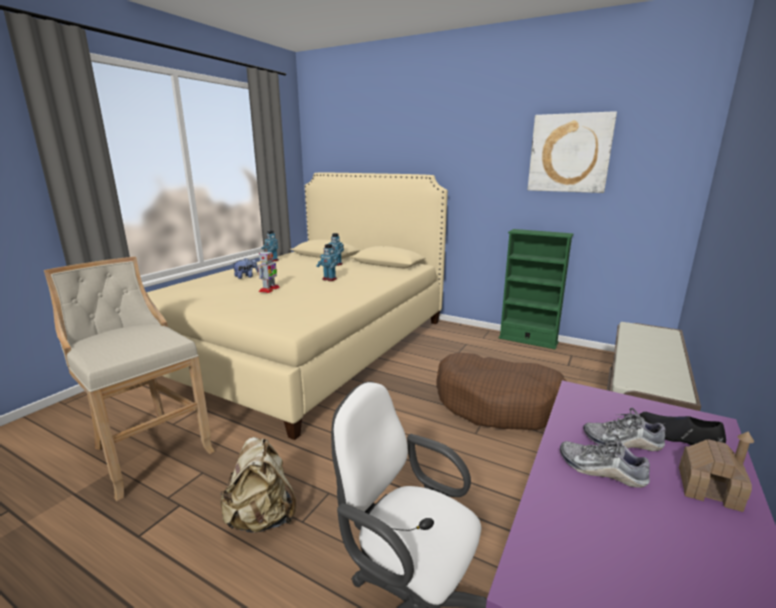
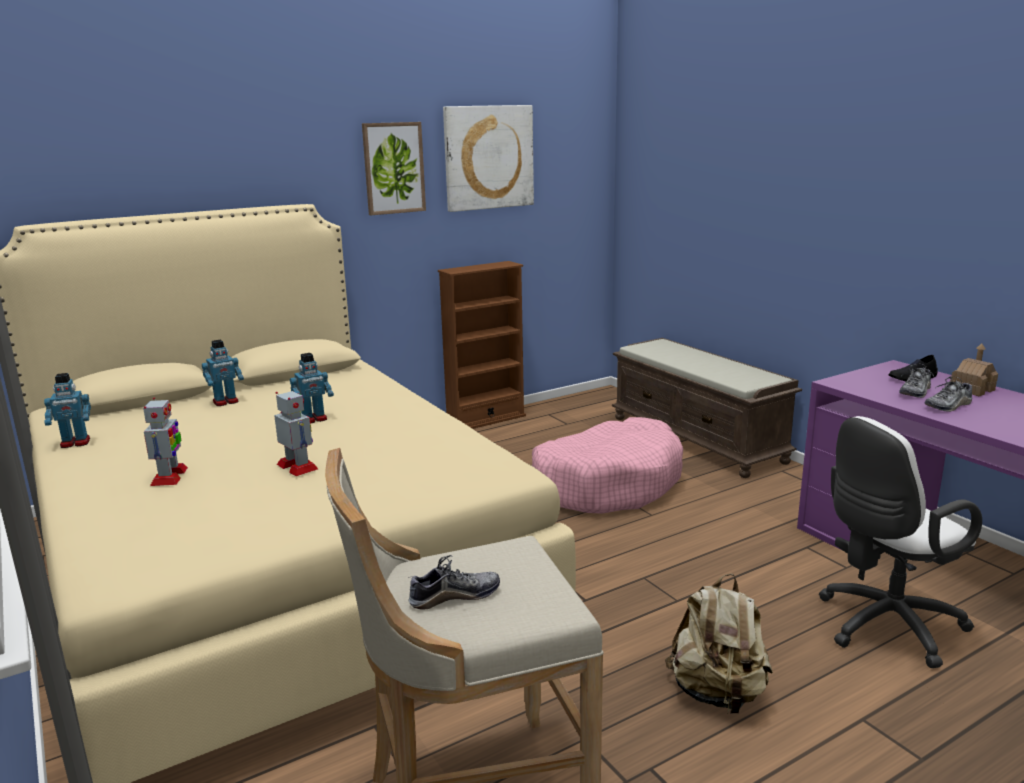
camera: 60 degrees left, 0 degrees up
(120, 338) = (454, 597): none -> shoe
(246, 277) = (169, 477): plush toy -> toy robot
(493, 157) = (393, 168): none -> picture
(498, 403) = (606, 484): brown dog bed -> pink dog bed
(528, 340) = (486, 420): green bookcase -> brown bookcase

